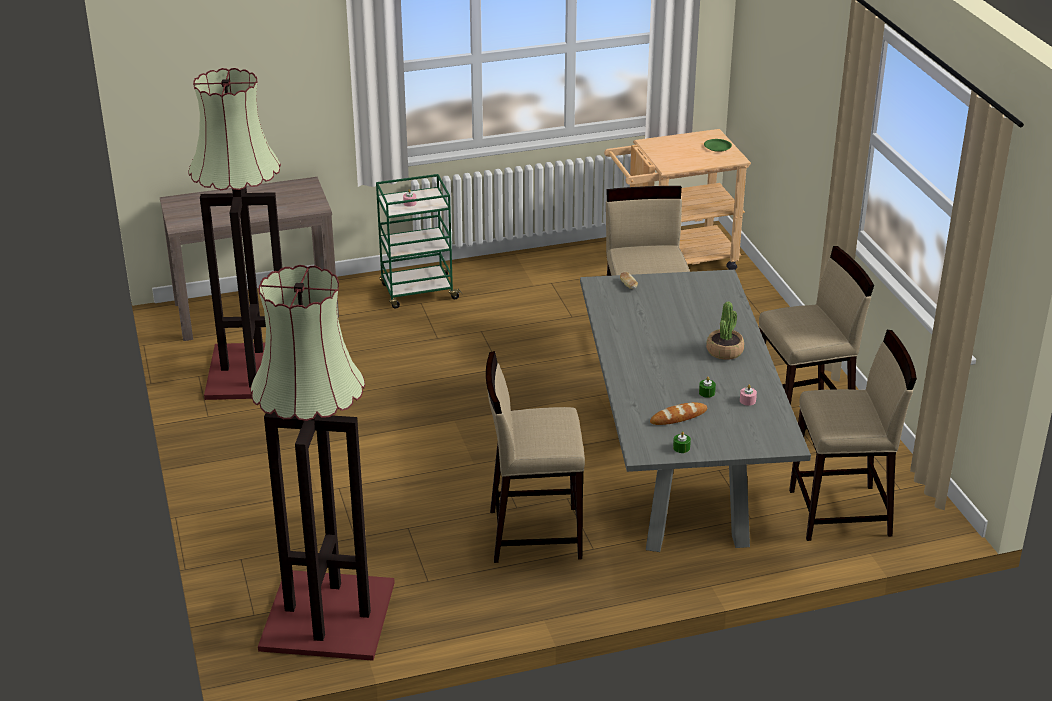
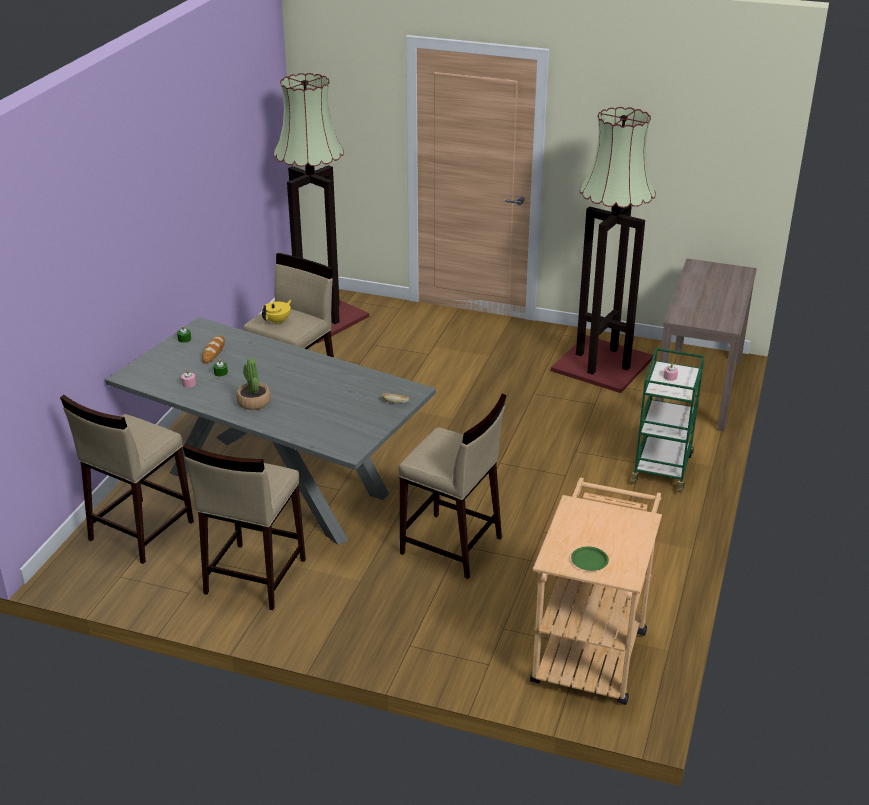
camera: 125 degrees right, 0 degrees up
(553, 431) = (278, 321): none -> yellow teapot

